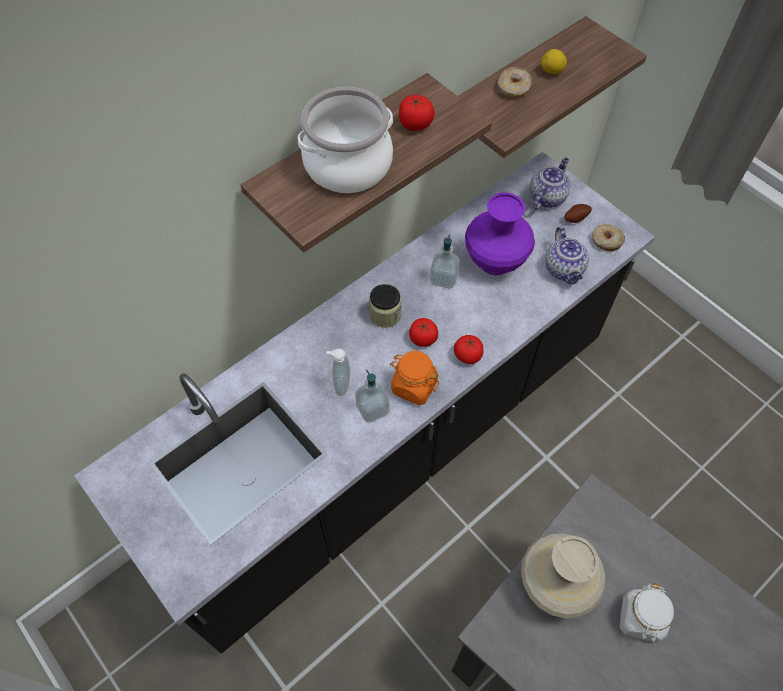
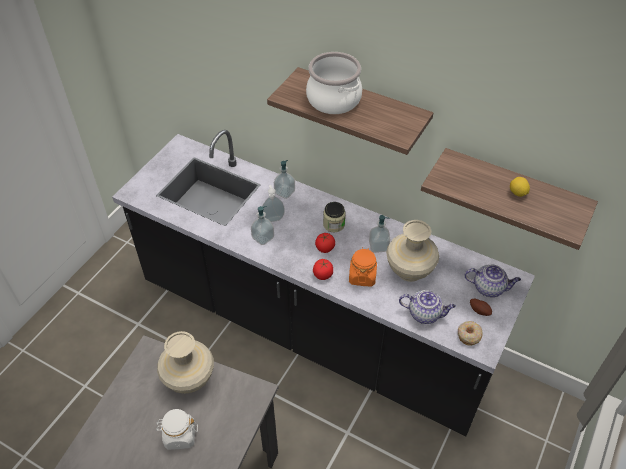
camera: 70 degrees right, 10 degrees down
(295, 355) = (284, 192): none -> soap dispenser
(413, 386) = (287, 253): orange jar -> orange jar (362, 276)
(415, 124) = (383, 117): tomato -> none
(495, 261) = (409, 271): purple vase -> beige vase
(513, 88) = (485, 177): donut -> none
(564, 270) = (425, 314): teapot -> teapot turned 135 degrees counterclockwise

